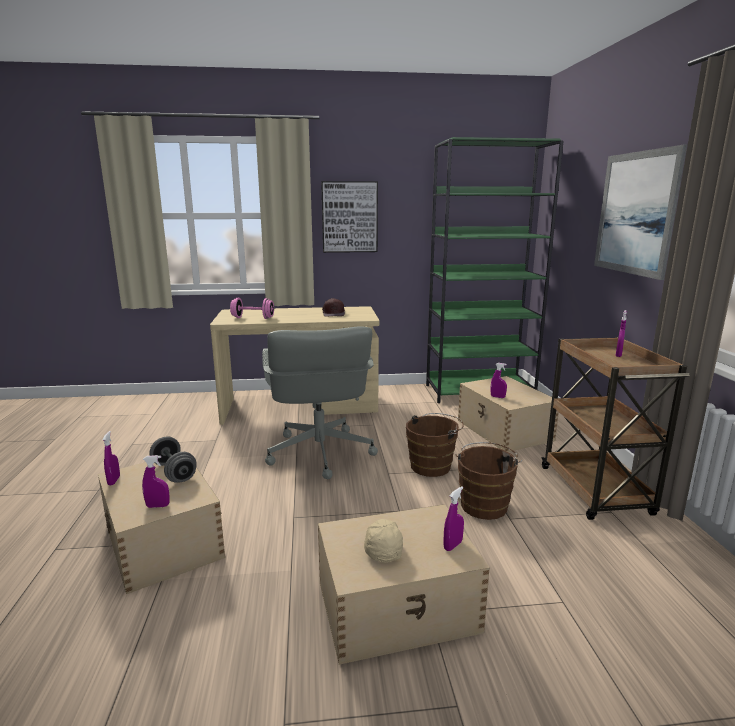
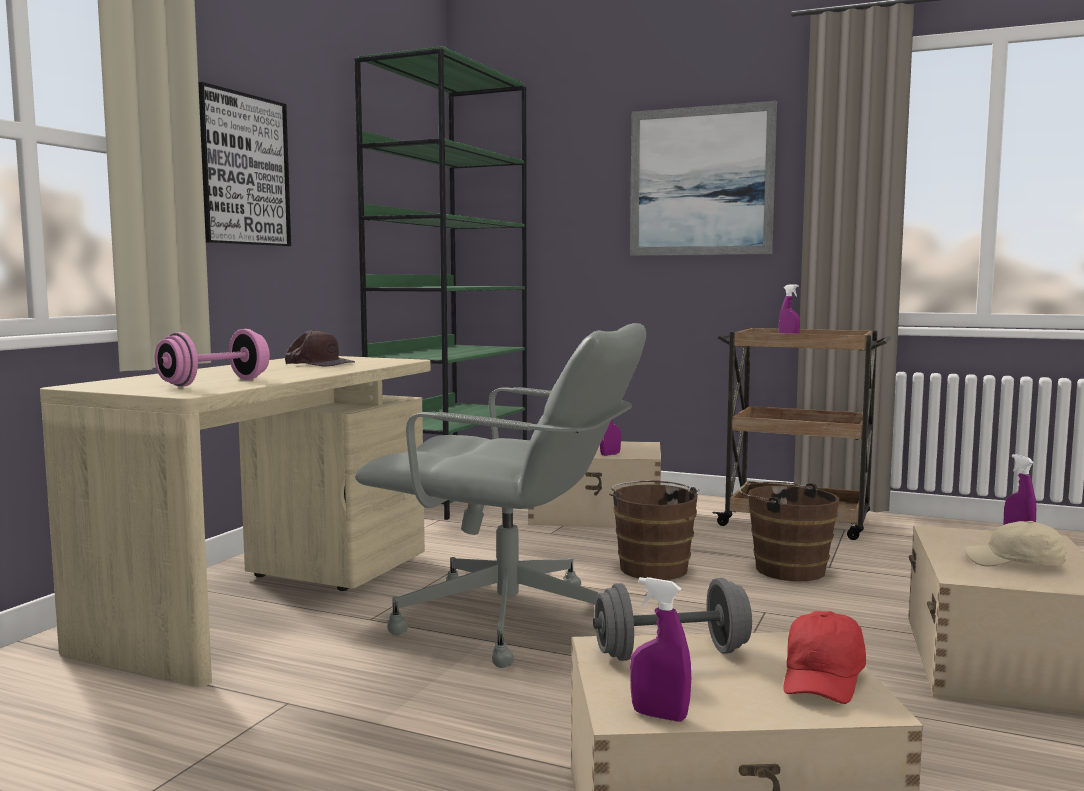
camera: 60 degrees left, 10 degrees down
(158, 506) = (823, 679): purple spray bottle -> red cap

